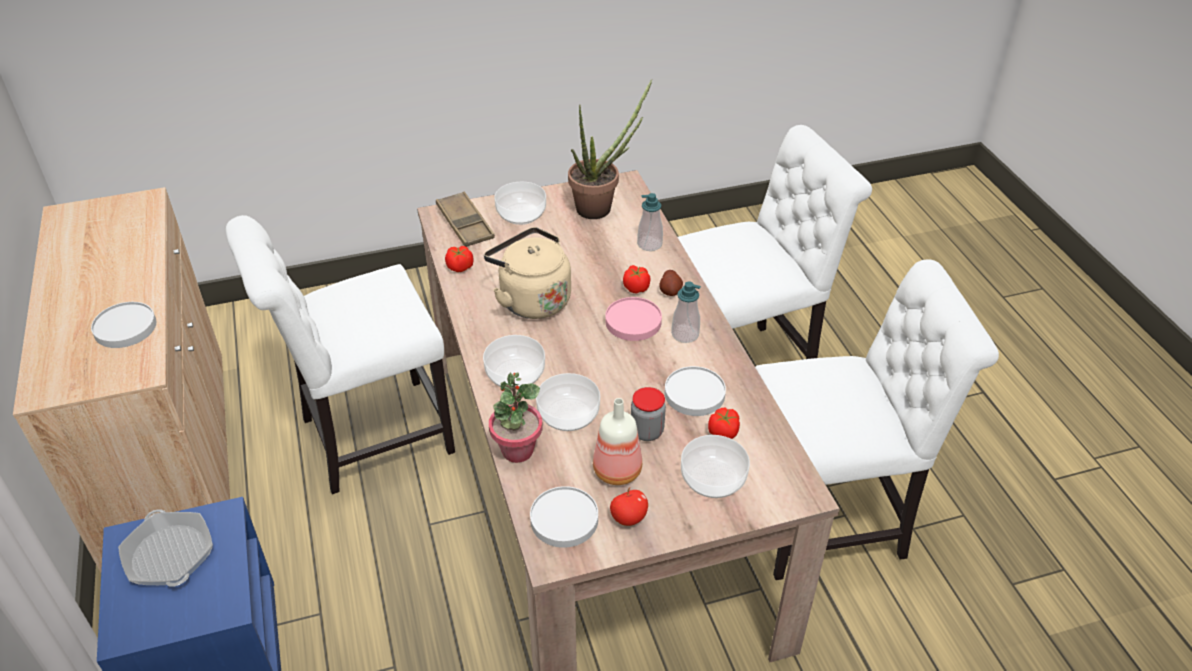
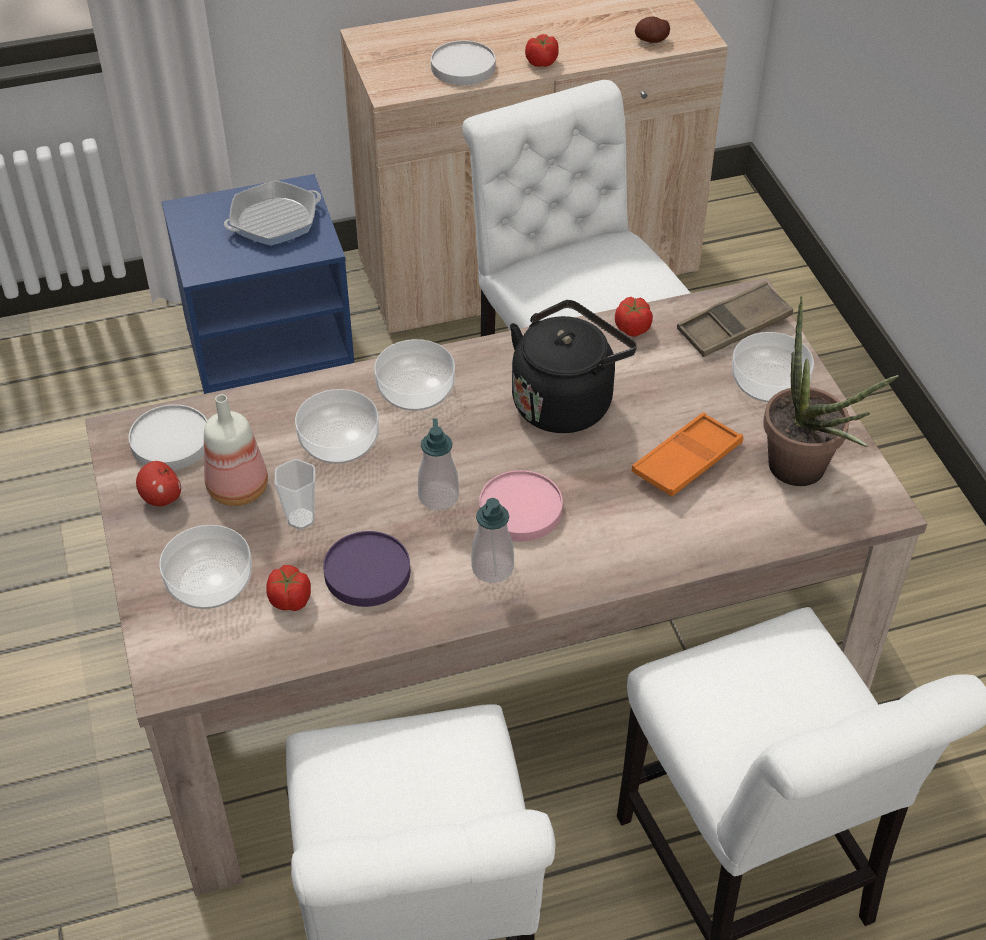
camera: 90 degrees right, 5 degrees up
(517, 450) = (283, 398): potted plant -> none
(531, 299) = (566, 401): beige kettle -> black kettle
(589, 250) = (686, 461): none -> orange tray
(636, 287) = (599, 514): tomato -> tomato (542, 62)
(647, 431) = (301, 519): jar -> cup
(649, 244) = (710, 533): soap dispenser -> soap dispenser (438, 496)
(670, 291) = (594, 555): potato -> potato (651, 40)
(695, 394) = (367, 573): white plate -> purple plate

